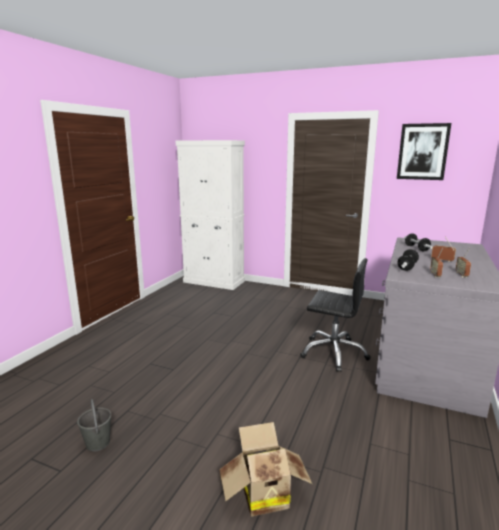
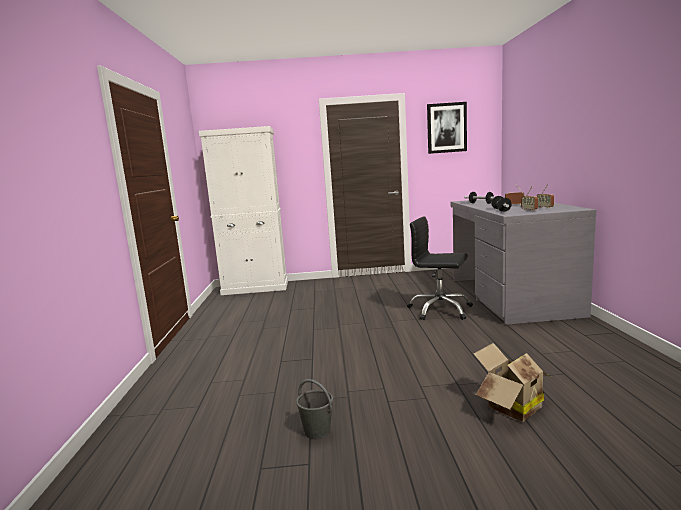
camera: 25 degrees left, 5 degrees down
(334, 353) = (440, 310): black office chair -> black office chair turned 150 degrees counterclockwise

